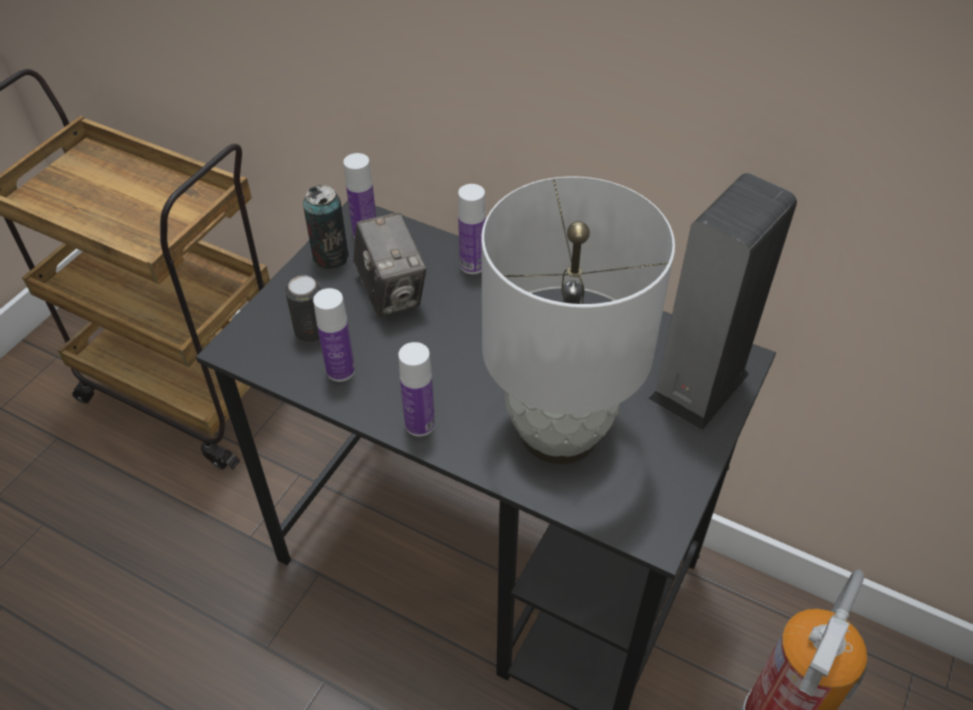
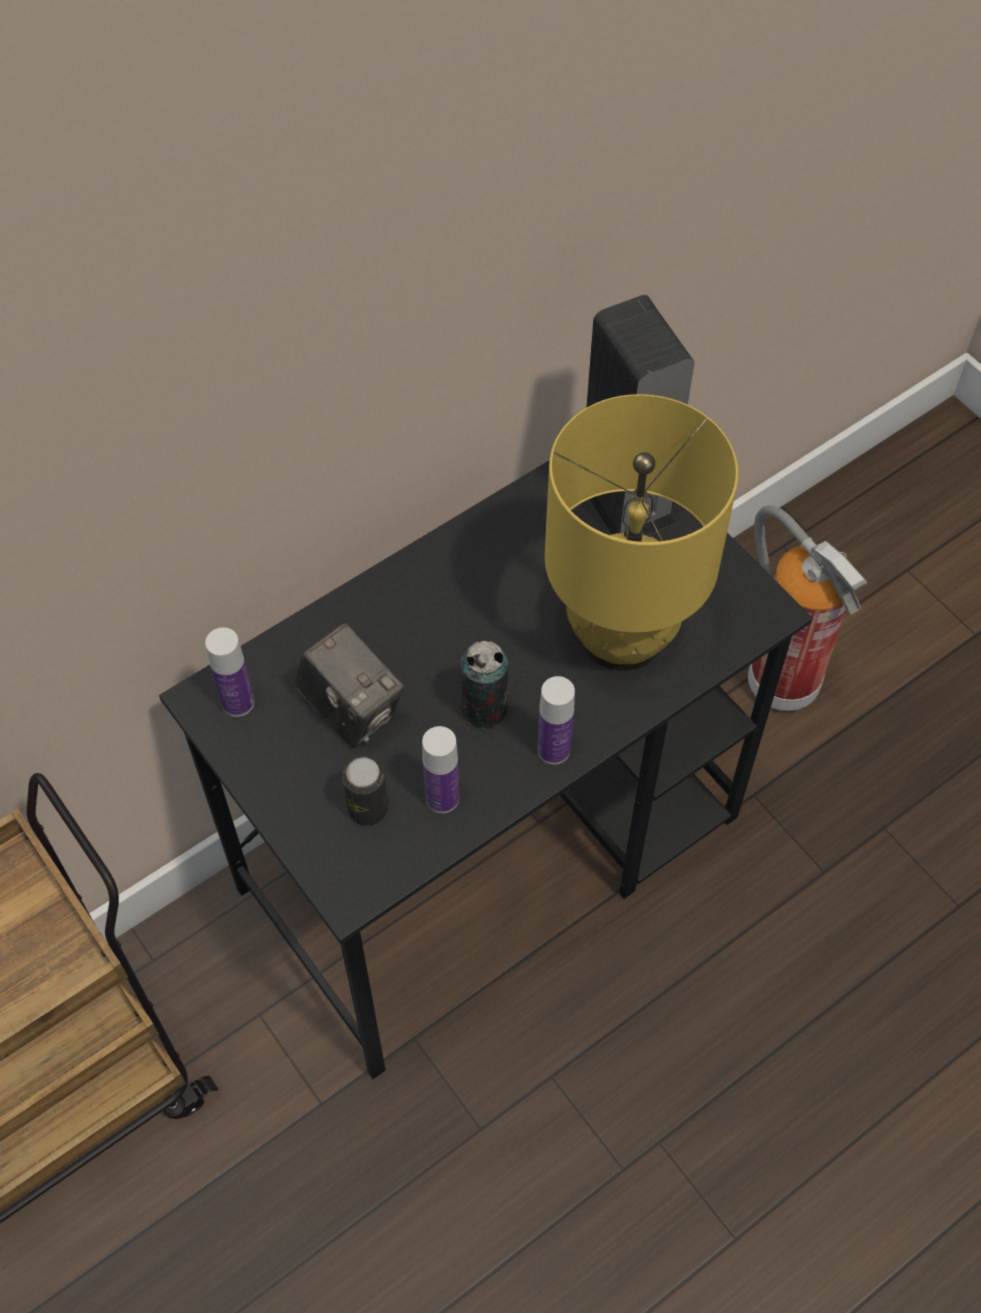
camera: 65 degrees left, 10 degrees up
(330, 257) = (257, 751): can -> can (484, 709)
(391, 292) = (352, 709): camera -> camera turned 45 degrees clockwise
(472, 265) = (354, 616): bottle -> none
(558, 432) = (622, 635): white table lamp -> yellow table lamp

